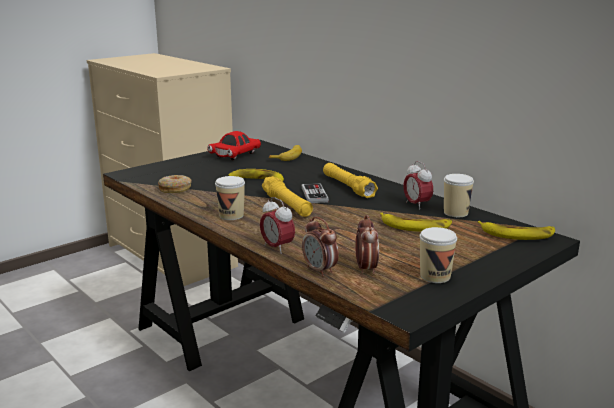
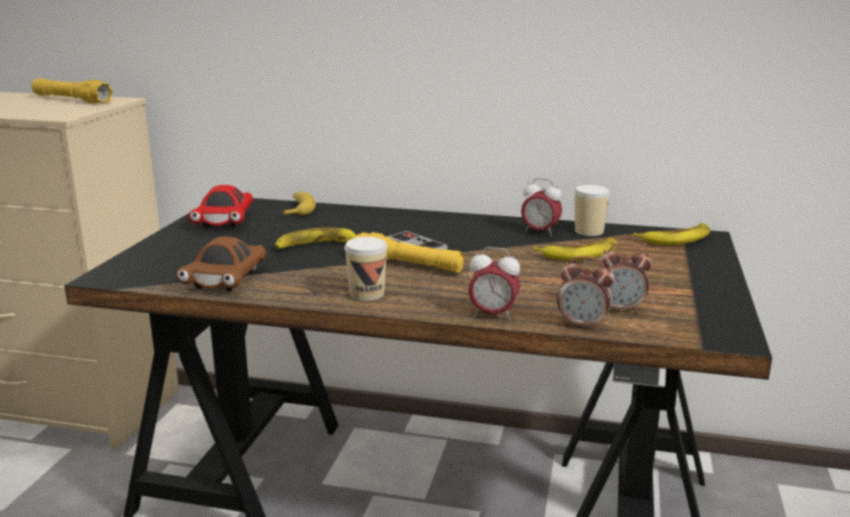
camera: 35 degrees left, 0 degrees up
(175, 189) = (226, 280): donut -> brown toy car
(348, 187) = (435, 229): yellow flashlight -> yellow flashlight (72, 100)
(365, 269) = (620, 309): alarm clock -> alarm clock turned 135 degrees clockwise
(435, 276) = (689, 297): cup -> none

